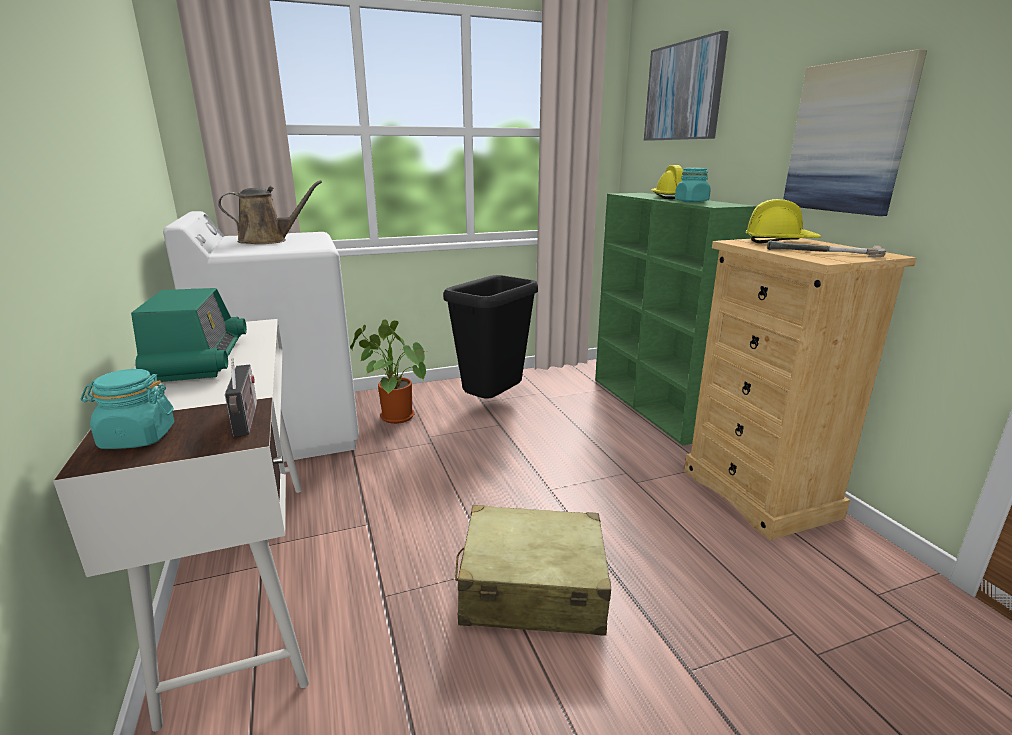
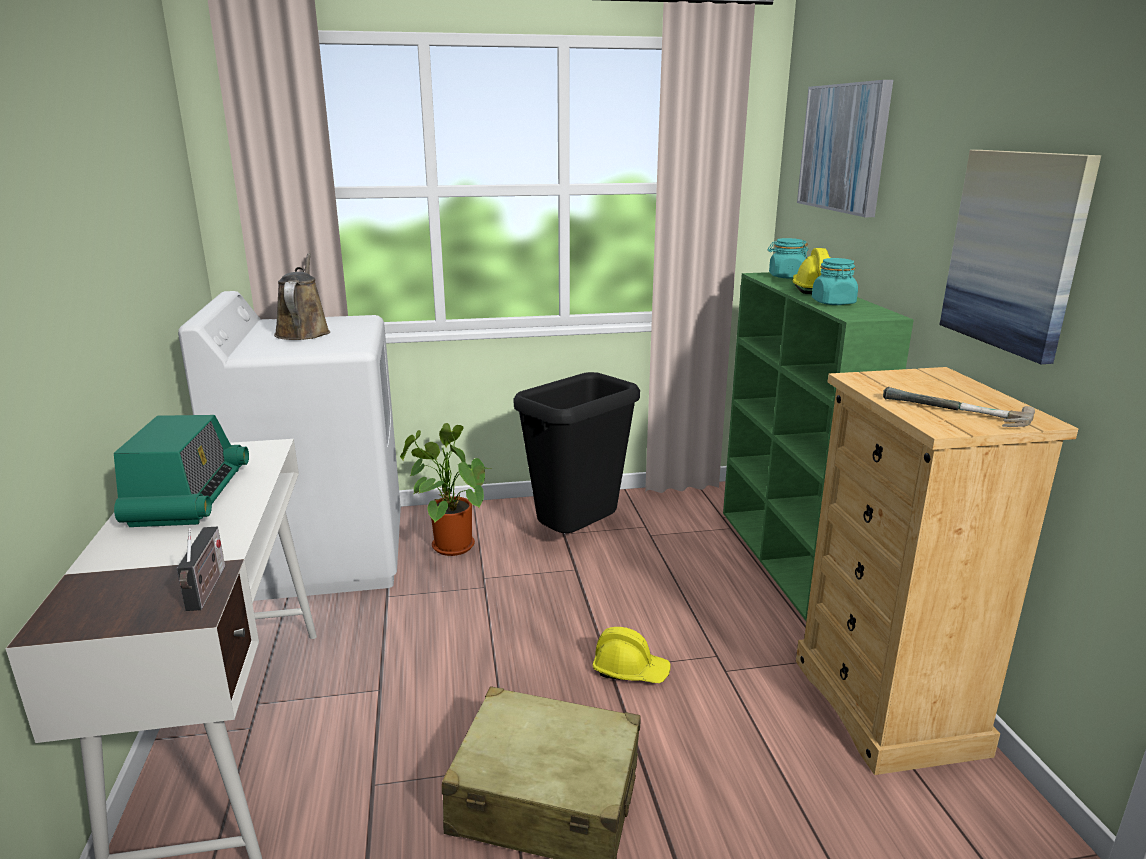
camera: 10 degrees right, 0 degrees up
(137, 438) = (95, 602): turquoise jar -> turquoise jar (785, 276)
(268, 241) = (303, 332): brown watering can -> brown watering can turned 90 degrees counterclockwise
(779, 242) = (917, 381): yellow hard hat -> yellow hard hat (630, 670)

